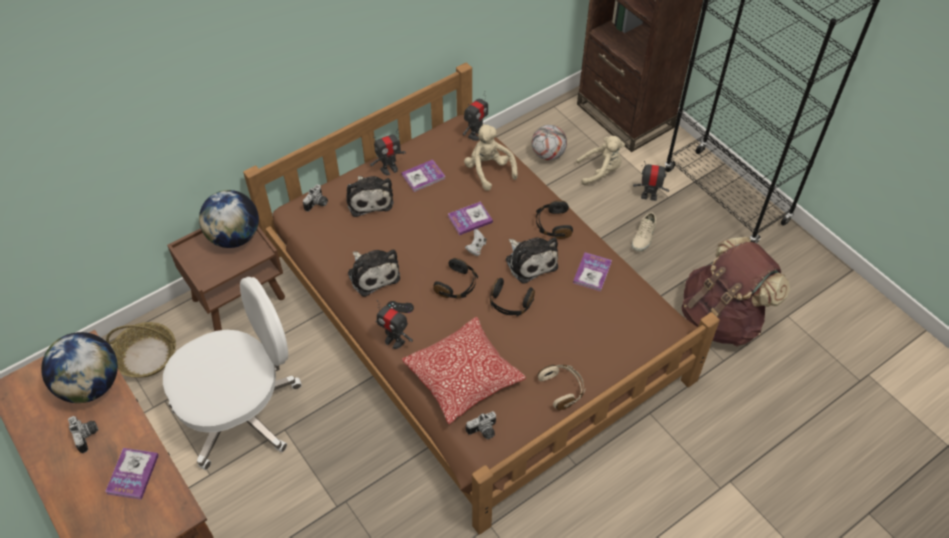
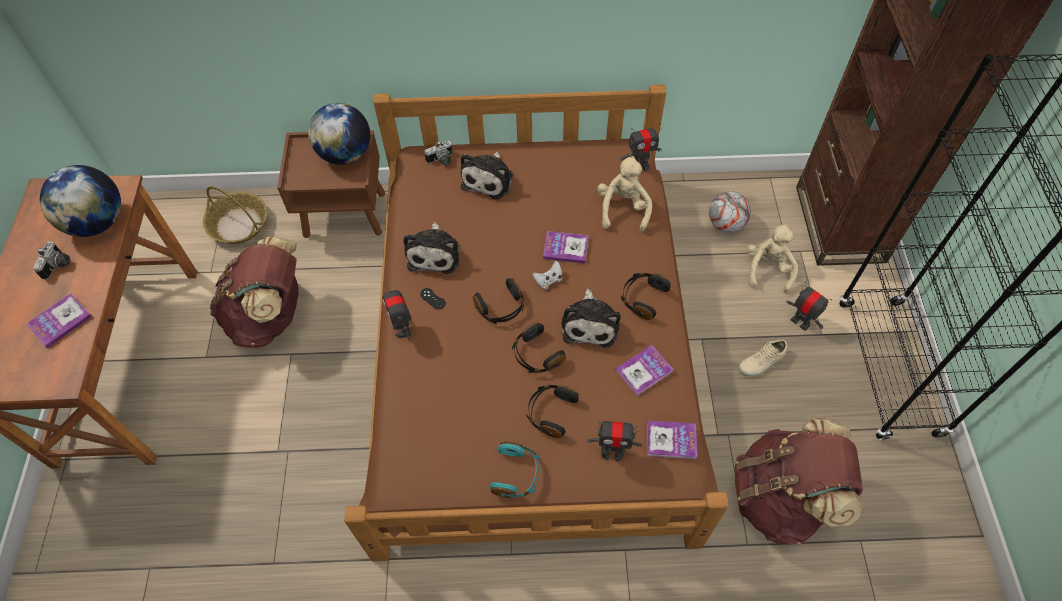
camera: 35 degrees right, 5 degrees up
(242, 411) = (271, 317): white office chair -> brown backpack
(389, 169) = (530, 159): toy robot -> toy robot (612, 451)
(423, 176) = (555, 182): book -> book (671, 440)
(463, 377) = (434, 402): pillow -> none
(483, 432) = (409, 469): camera -> none
(552, 335) = (550, 412): none -> black headphones
(562, 389) = (517, 474): beige headphones -> turquoise headphones
(600, 171) = (768, 269): beige plush toy -> beige plush toy turned 105 degrees counterclockwise

